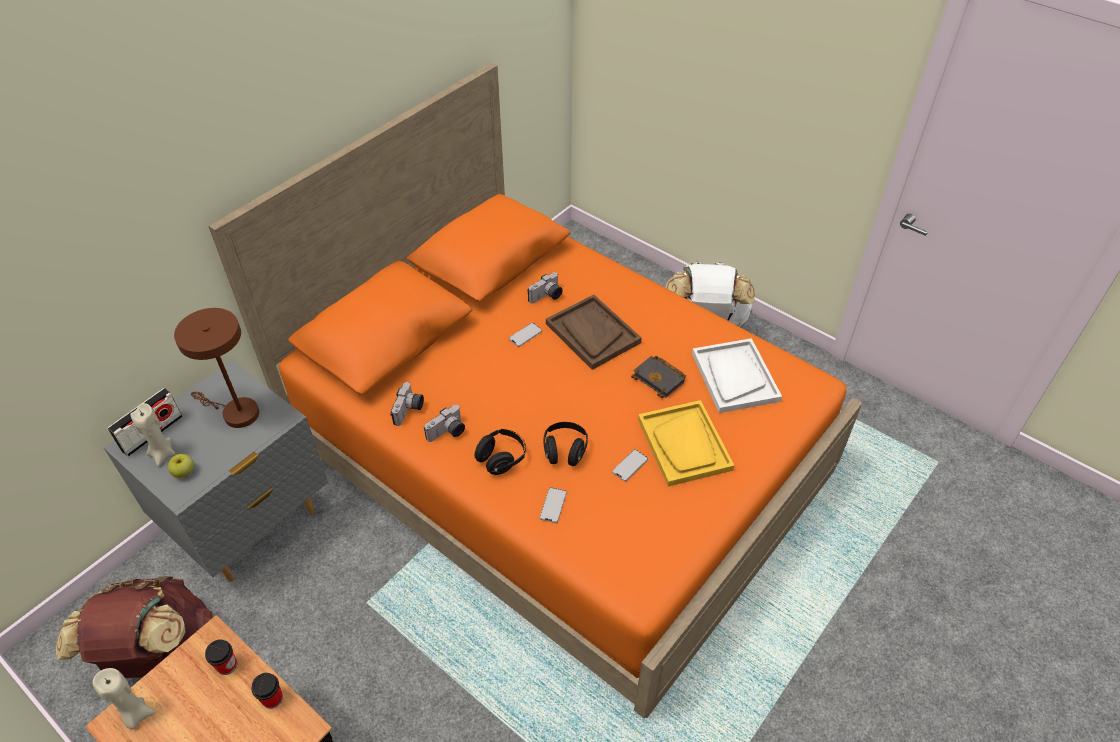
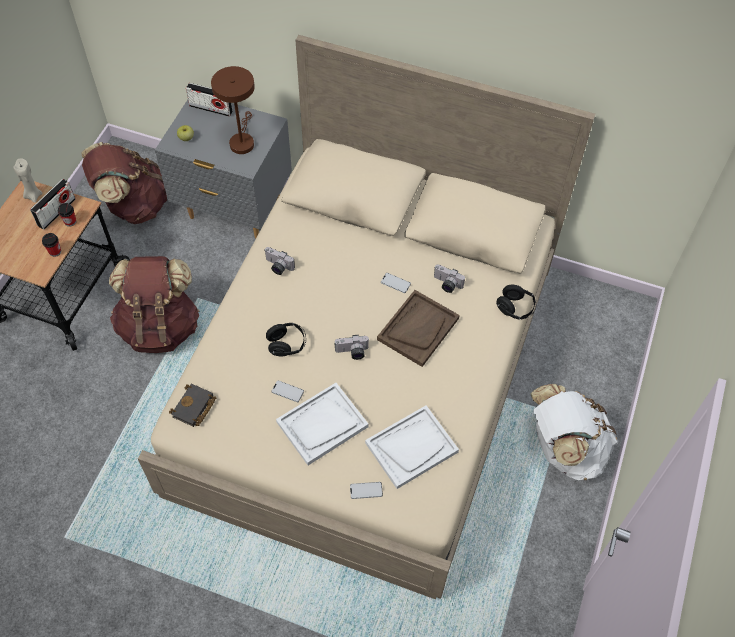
camera: 70 degrees right, 10 degrees up
(163, 454) = (197, 121): beige candle -> none
(195, 683) = (56, 212): none -> radio
(389, 660) = (160, 327): none -> brown backpack
(409, 411) = (289, 237): camera -> camera (352, 352)
(501, 458) = (266, 307): black headphones -> black headphones (515, 308)
(553, 505) = (234, 352): phone -> phone (366, 490)
(560, 454) = (367, 375): orange bed -> beige bed
(660, 379) = (386, 391): black book -> black book (194, 408)
(684, 444) = (322, 425): yellow tray -> white tray

